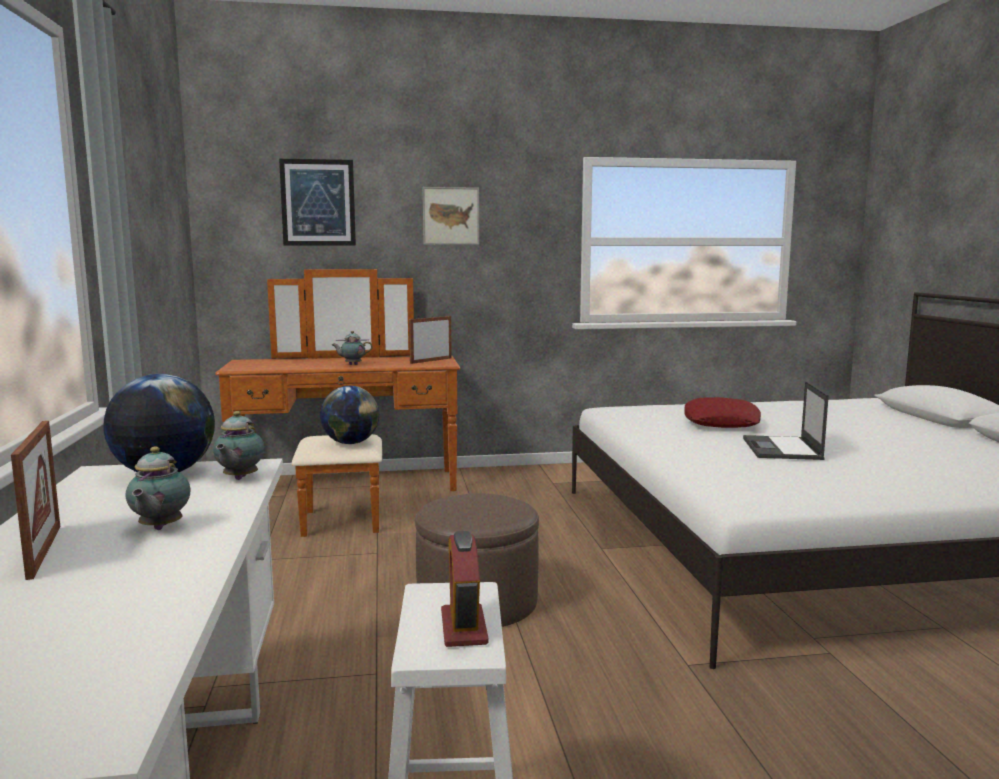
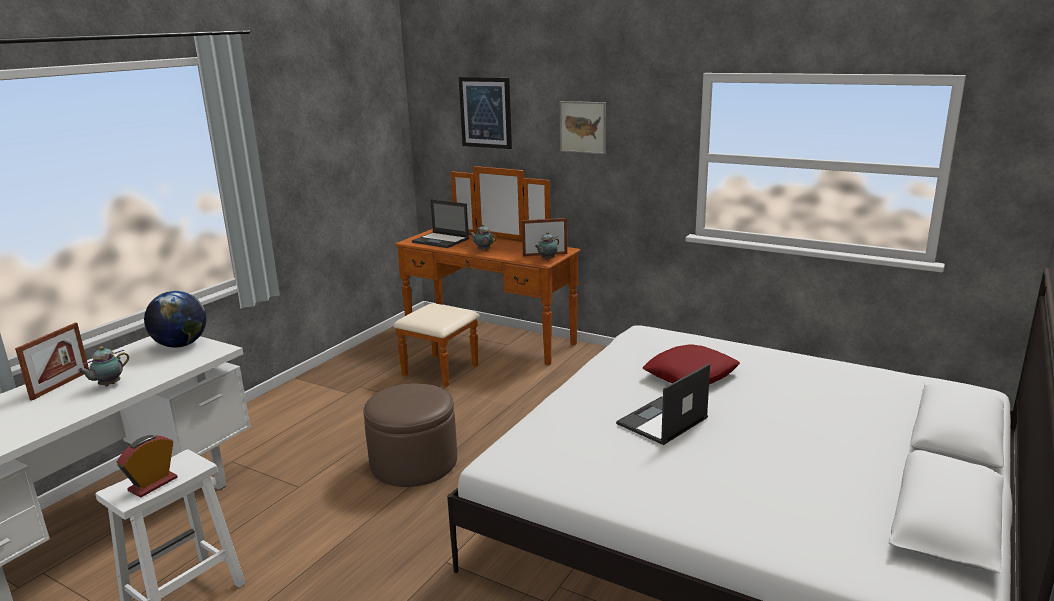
camera: 40 degrees right, 10 degrees up
(239, 479) = (194, 359): teapot -> teapot (547, 259)
(275, 364) = (441, 240): none -> laptop
(350, 443) = (437, 317): globe -> none

